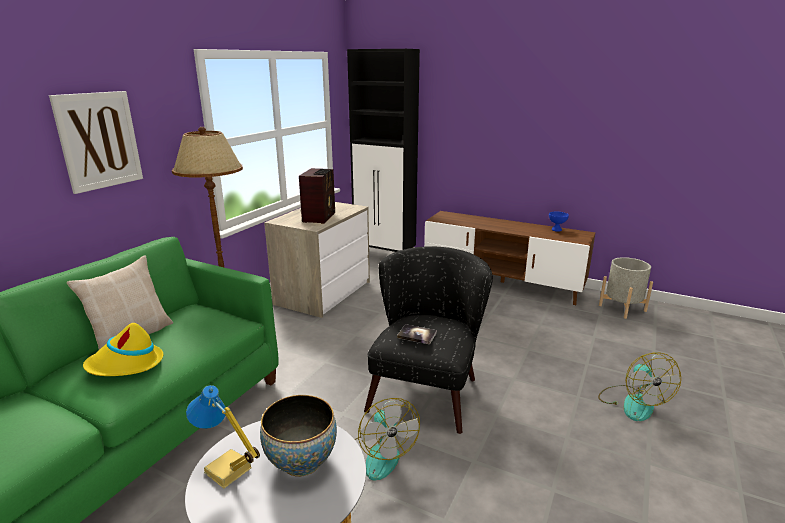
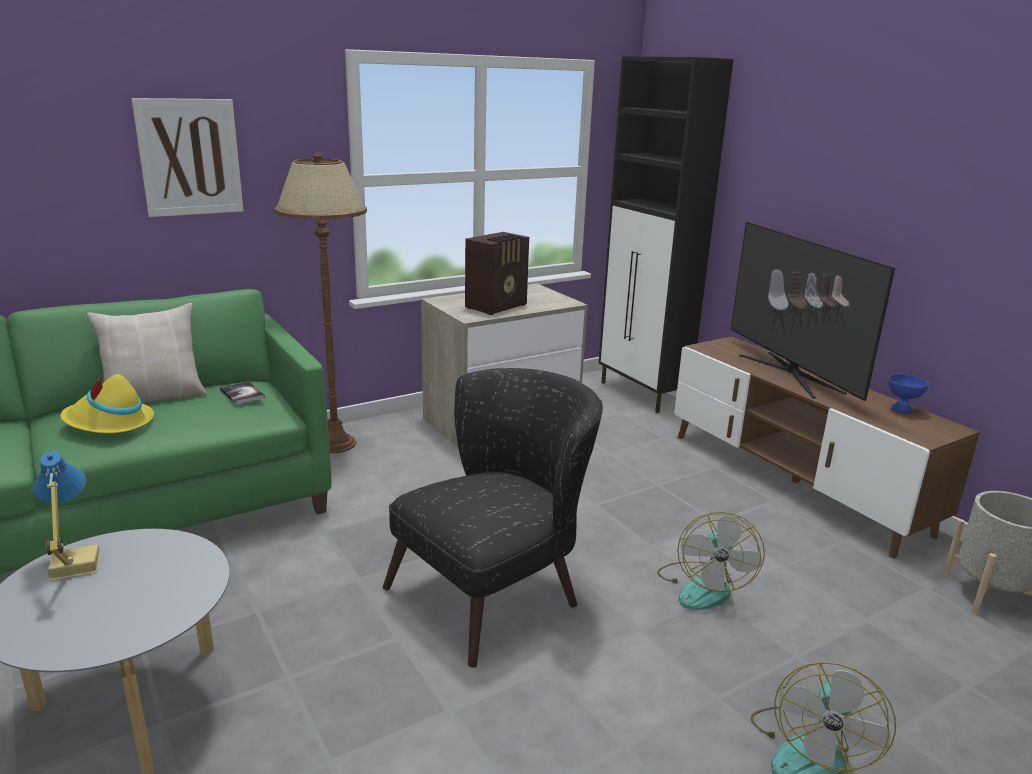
camera: 30 degrees right, 0 degrees up
(301, 462) = (144, 588): bowl -> none
(378, 454) = (343, 645): fan -> fan (703, 586)
(417, 335) = (458, 497): book -> book (242, 394)
(491, 223) = (790, 373): none -> television

